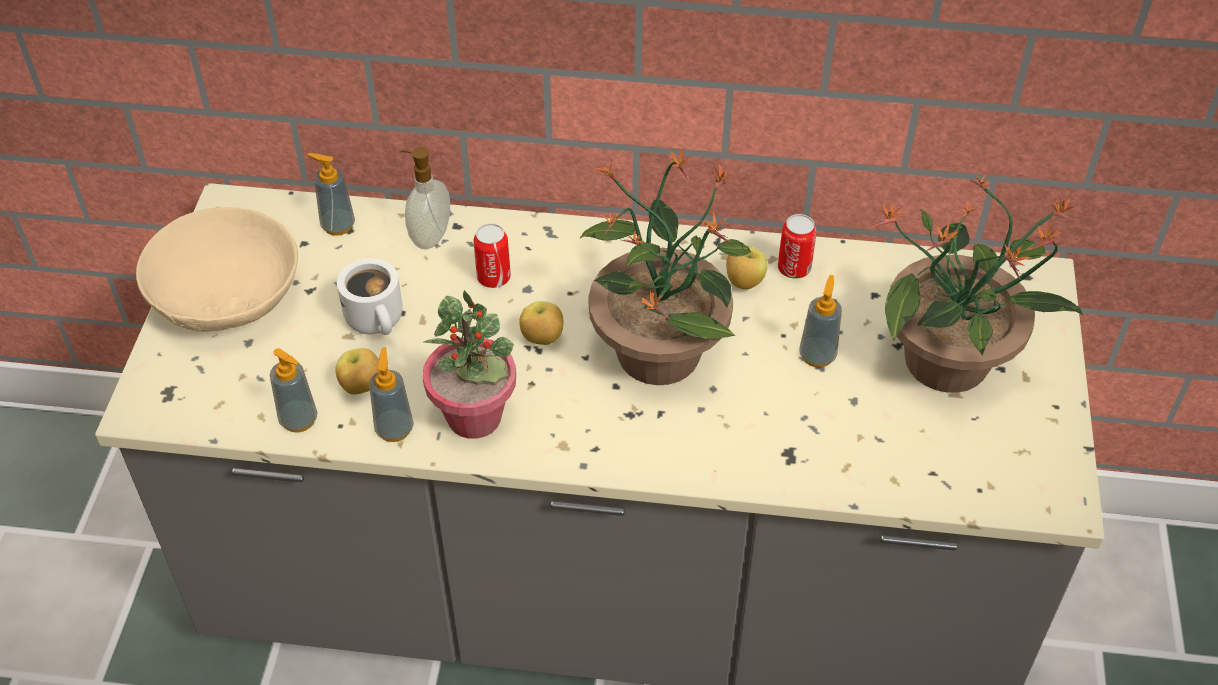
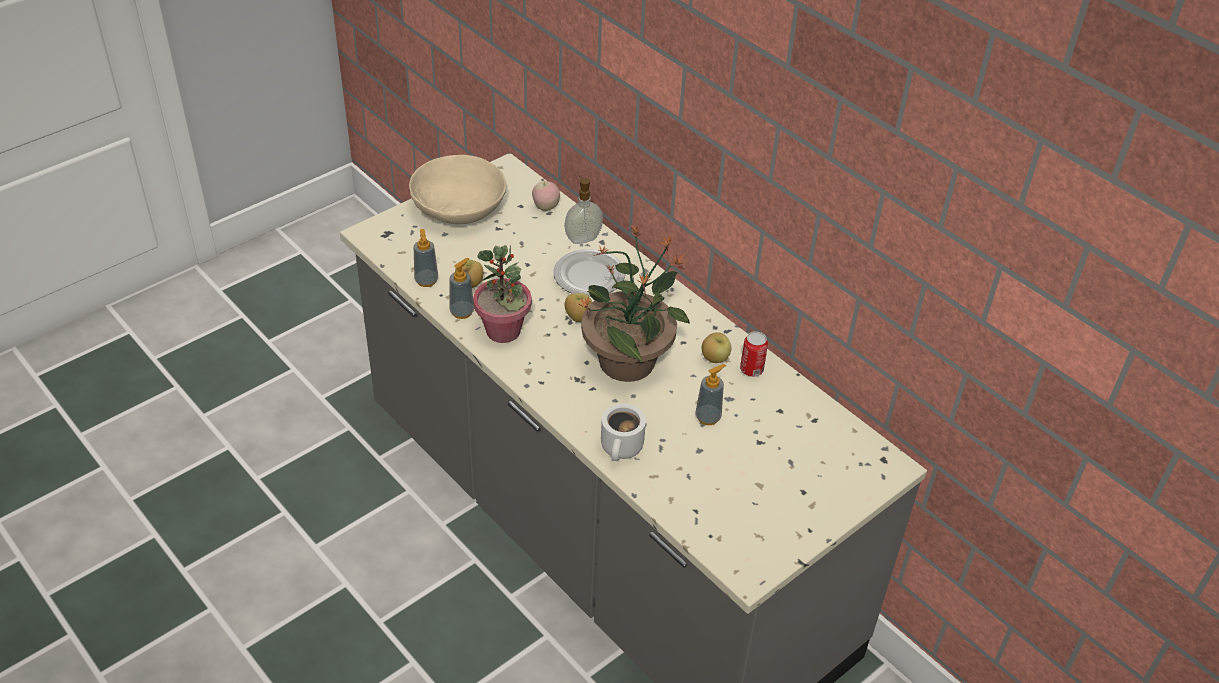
camera: 40 degrees right, 5 degrees down
(338, 225) = (545, 207): soap dispenser -> apple
(378, 320) = (513, 261): white mug -> white mug (622, 449)
(493, 277) = (590, 276): can -> plate
(949, 361) = (778, 468): potted plant -> none

